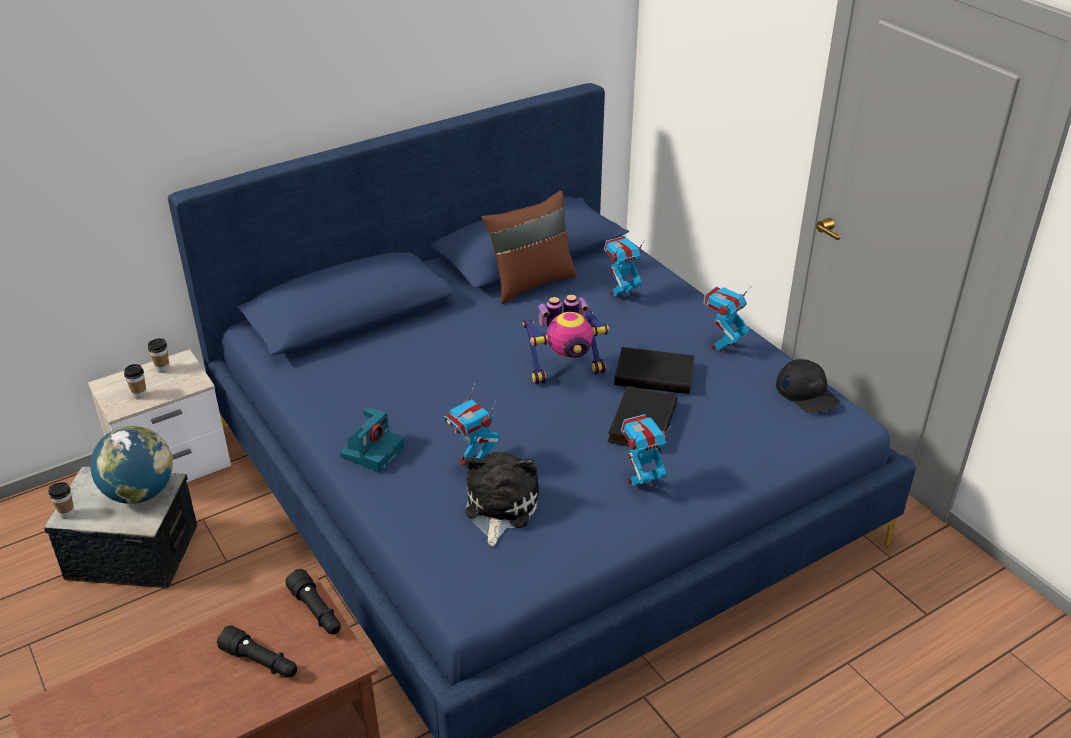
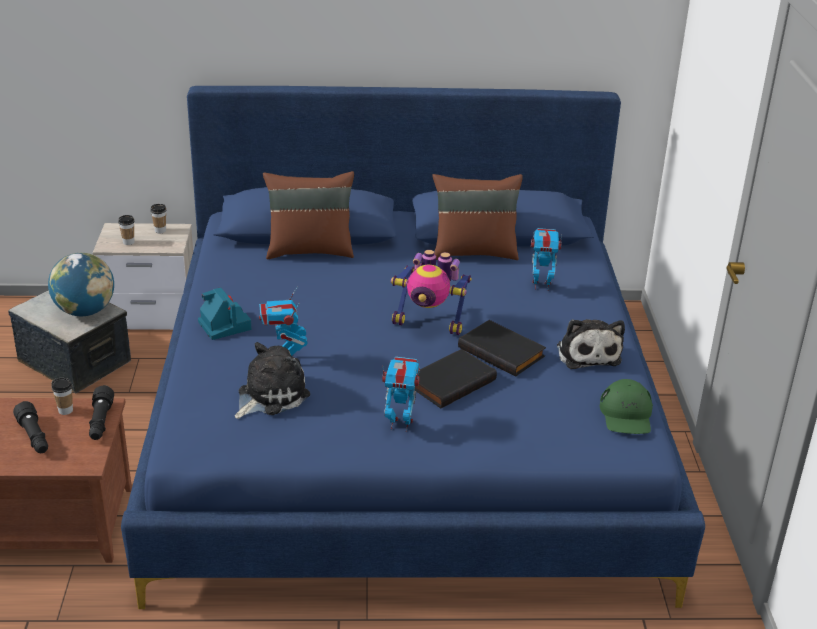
camera: 30 degrees right, 5 degrees down
(67, 514) = (29, 307): cup -> cup (65, 410)
(372, 451) = (223, 325): camera -> camera turned 90 degrees counterclockwise
(375, 336) = (310, 250): none -> brown pillow
(721, 347) = (587, 353): toy robot -> plush toy
(807, 393) = (626, 415): black cap -> green cap

